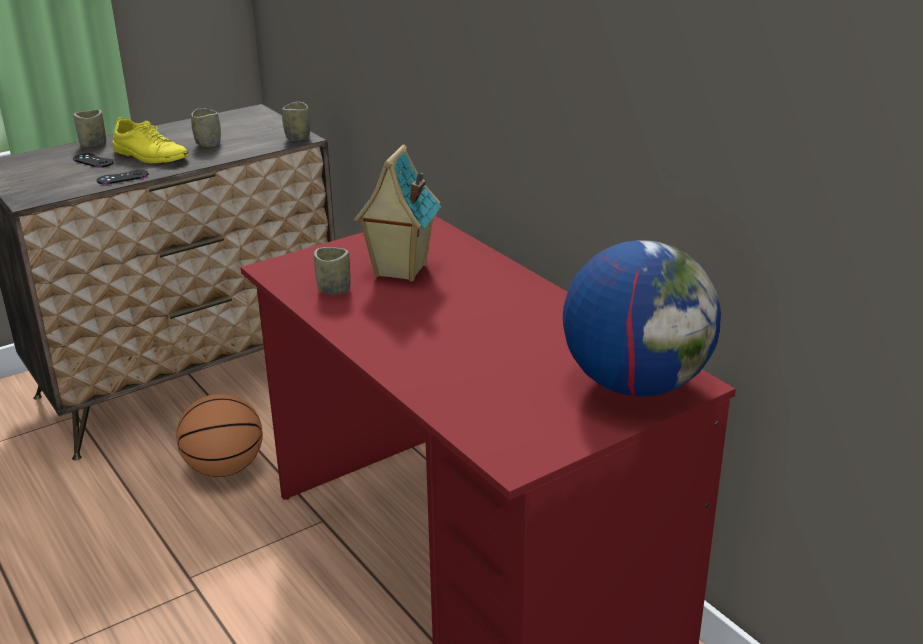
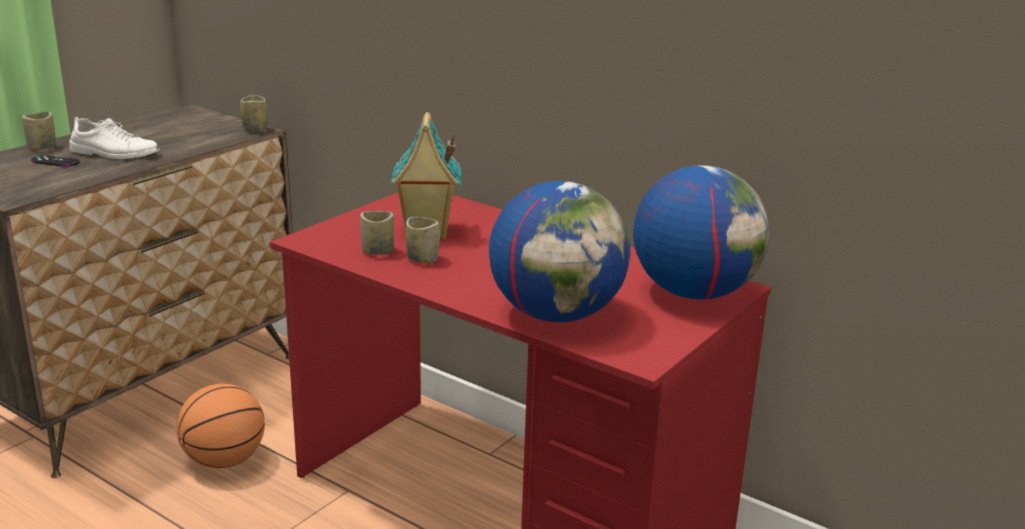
camera: 20 degrees left, 5 degrees down
(122, 177) = (101, 173): black game controller -> none
(150, 155) = (114, 153): yellow shoe -> white shoe
(208, 144) = (167, 140): cup -> cup (422, 259)
(463, 391) = (556, 314): none -> globe

